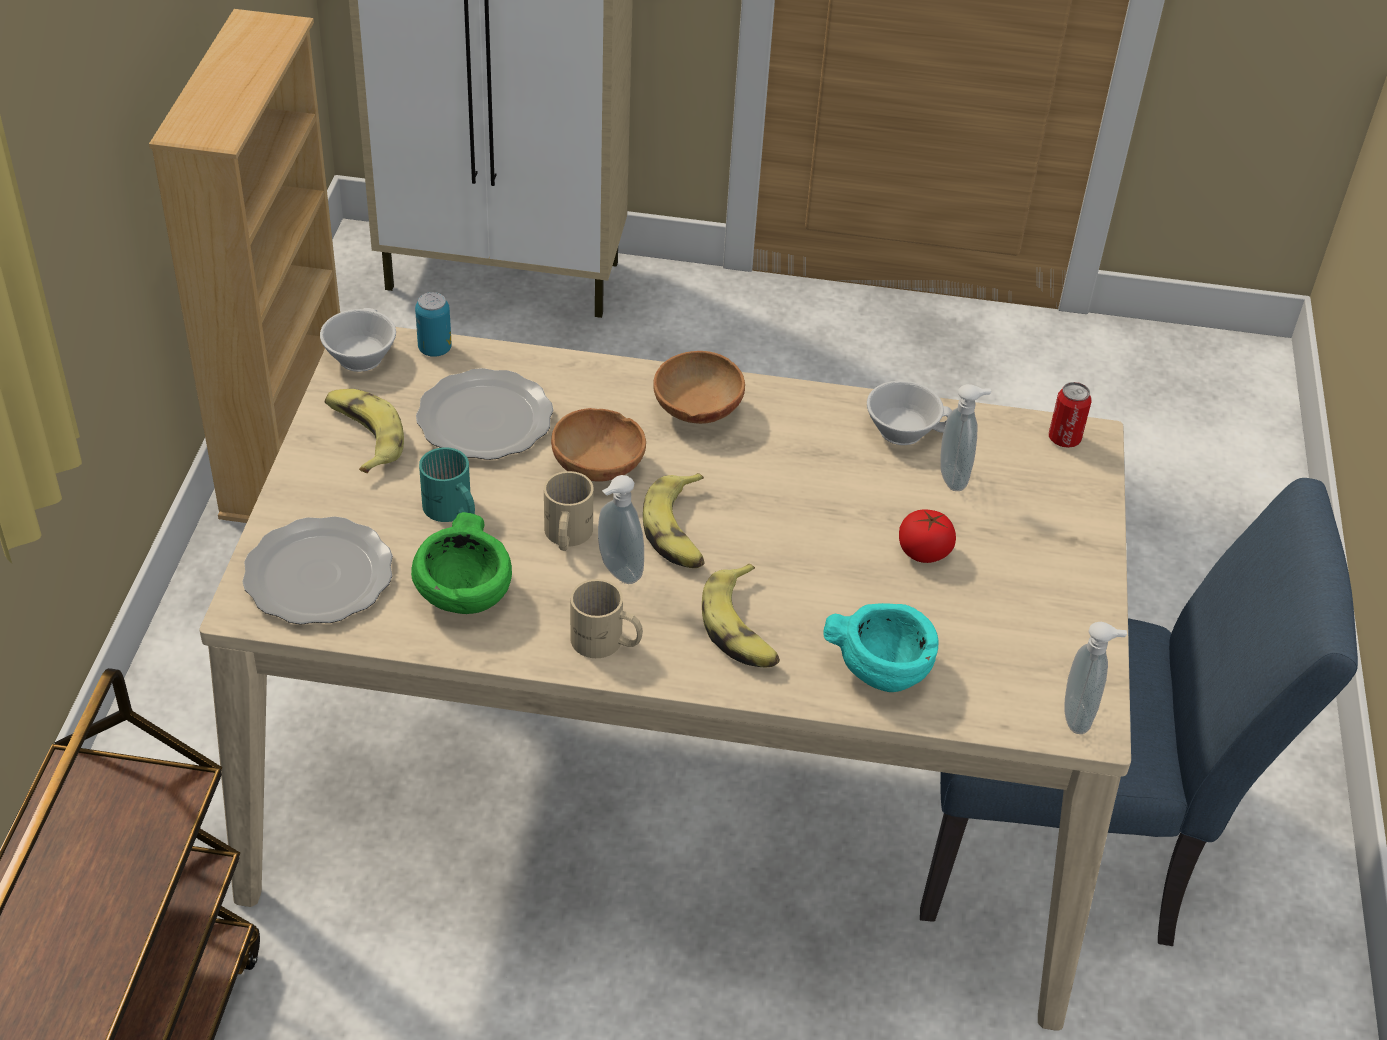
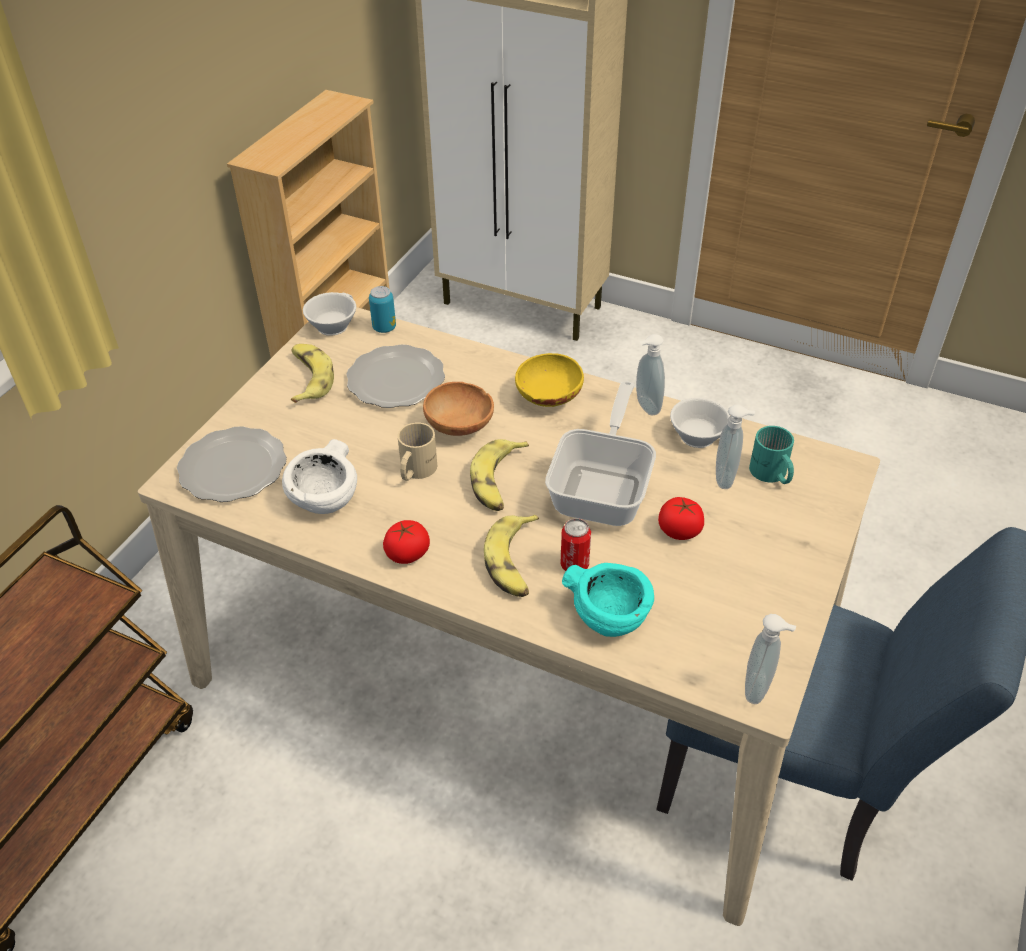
camera: 20 degrees right, 0 degrees up
(451, 511) = (343, 439): turquoise mug -> turquoise mug (770, 474)
(465, 594) = (325, 499): green bowl -> white bowl
(605, 643) = (407, 554): beige mug -> tomato
(617, 572) = (440, 503): soap dispenser -> soap dispenser (645, 407)
(695, 411) = (547, 398): brown bowl -> yellow bowl
(814, 516) = (604, 488): none -> frying pan
(1064, 439) = (826, 464): can -> can (574, 564)

